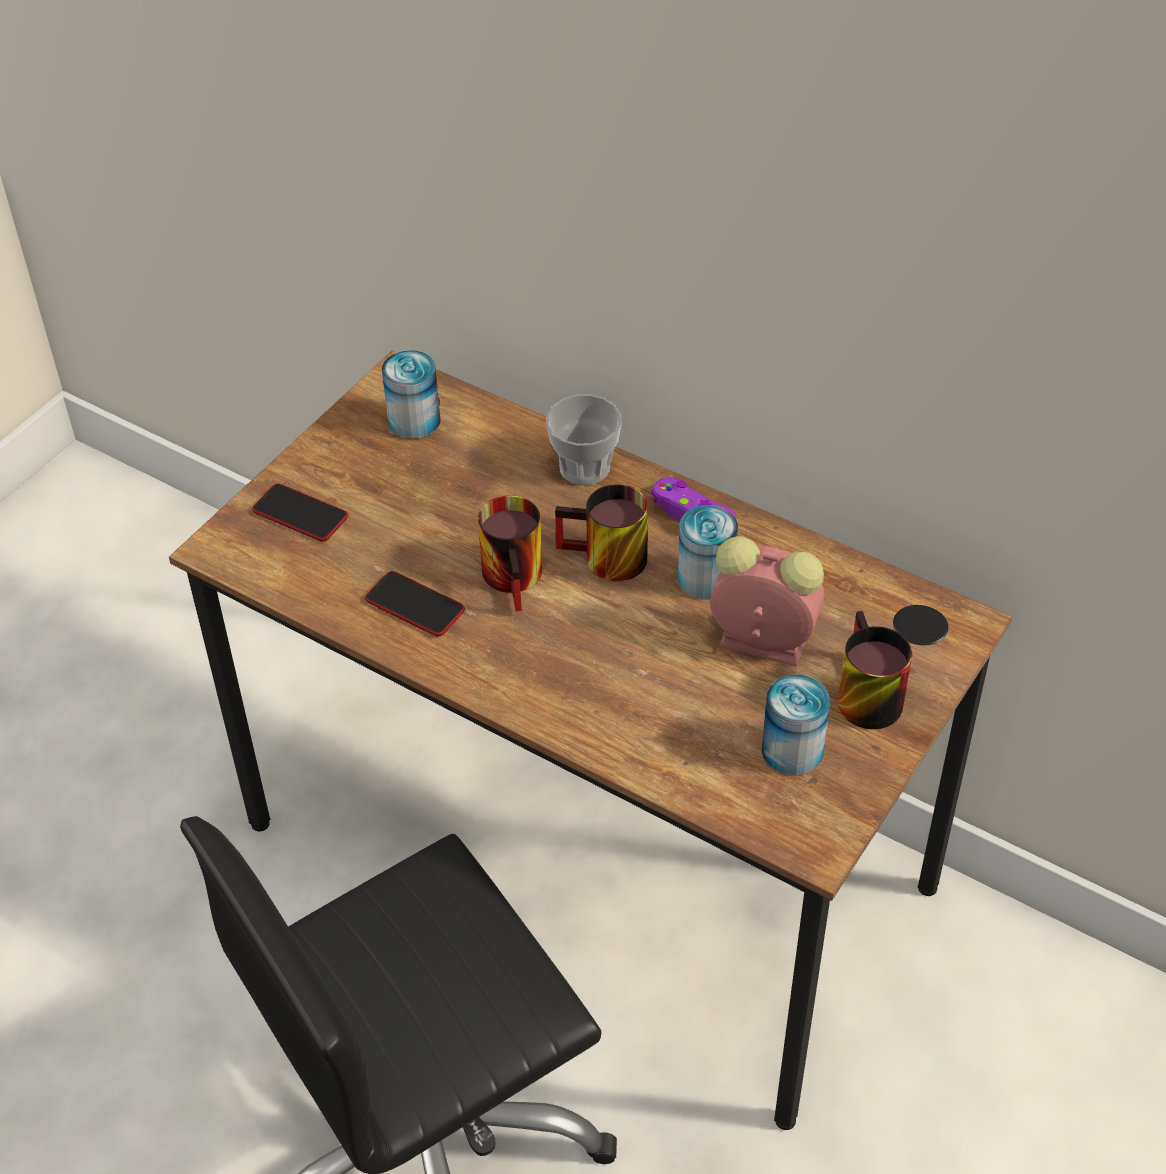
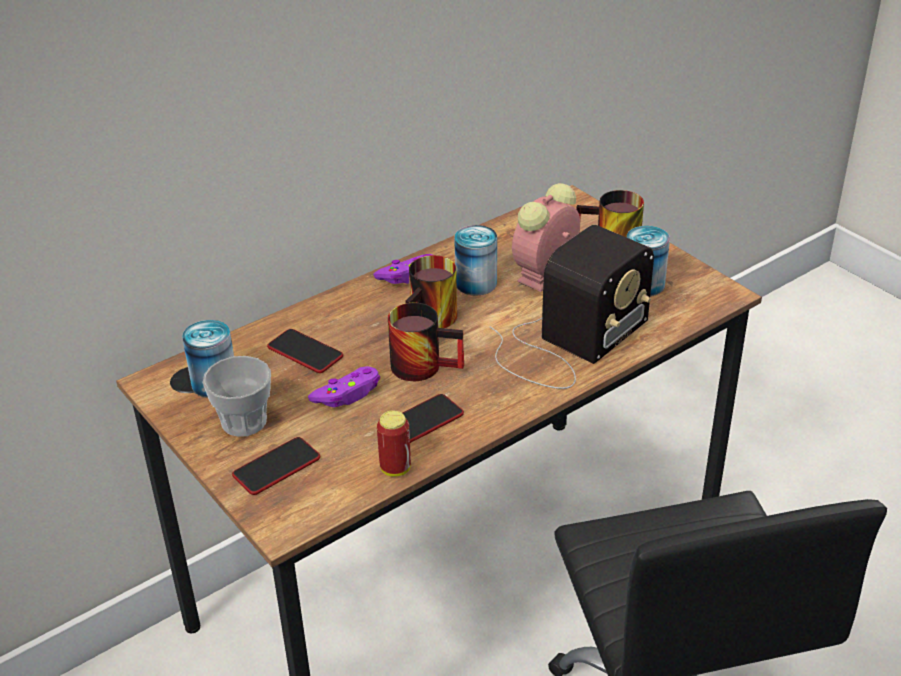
camera: 70 degrees left, 10 degrees down
(328, 606) = (395, 469): none -> can
(438, 530) = (348, 394): none -> purple game controller
(497, 471) = (305, 352): none -> phone
(584, 467) = (332, 311): cup -> cup (244, 421)
(619, 699) = (567, 343): none -> radio

